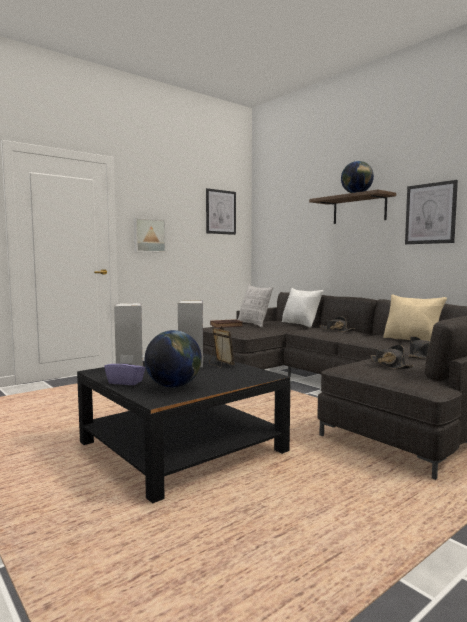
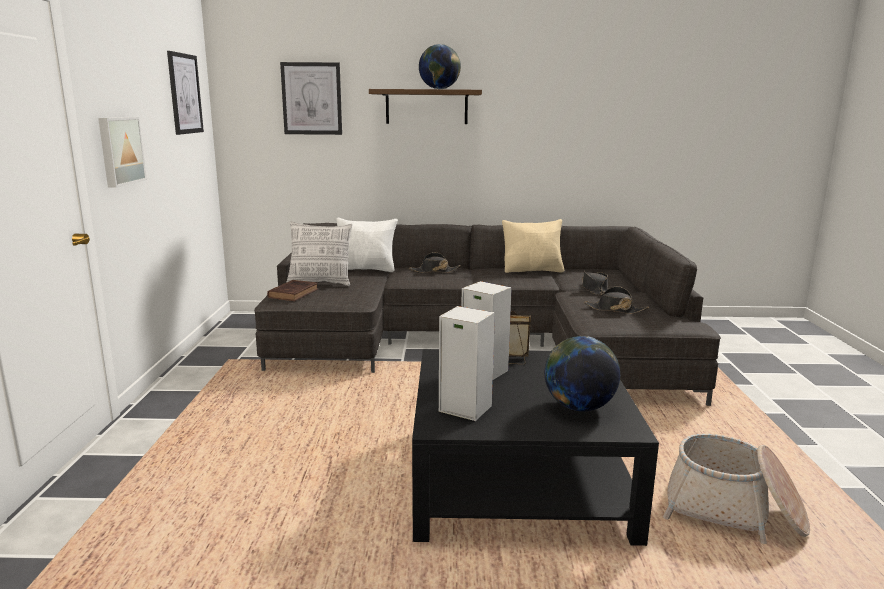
camera: 50 degrees left, 10 degrees up
(125, 382) = (524, 425): purple tissue box -> none
(254, 529) = (733, 511): none -> basket
(430, 213) = (524, 121): picture -> picture (312, 98)

